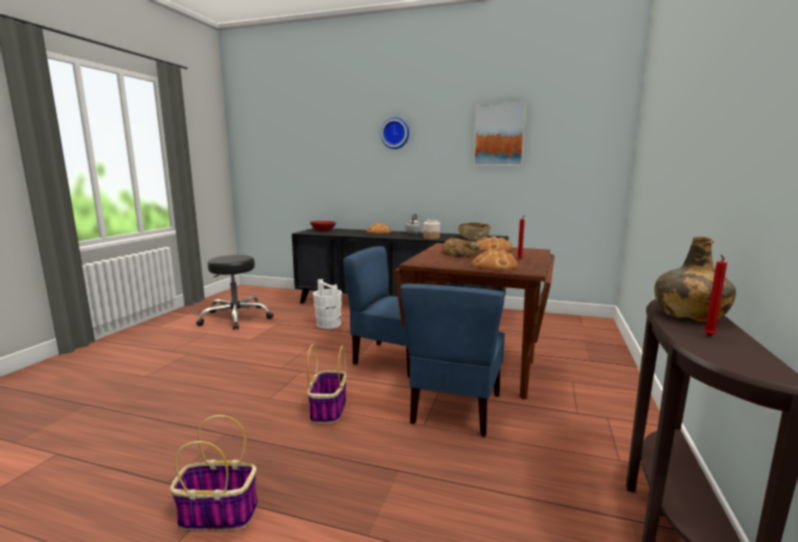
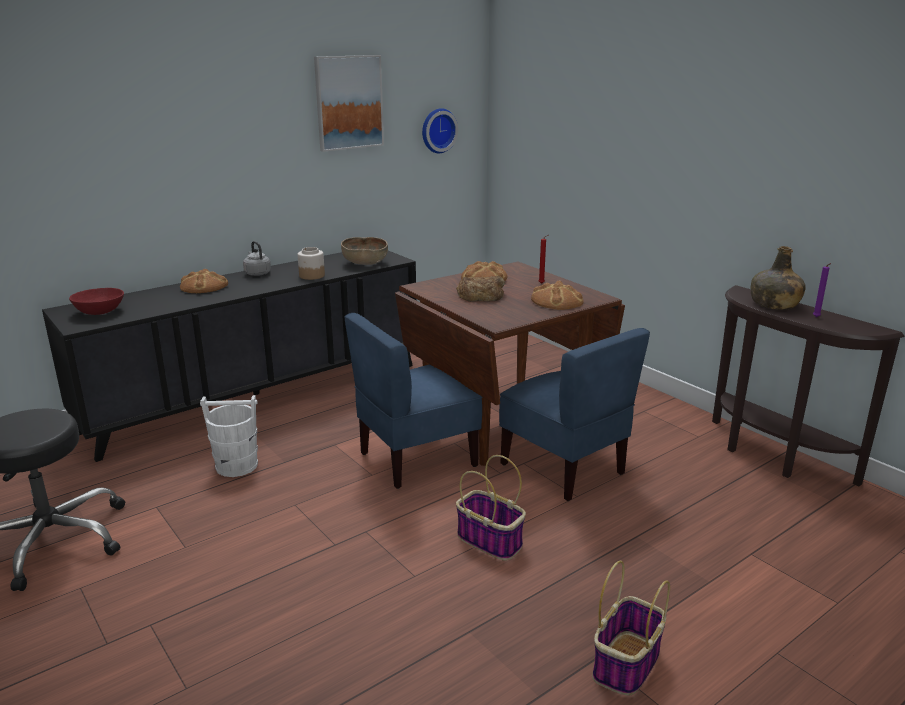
camera: 55 degrees left, 10 degrees up
(395, 133) = (189, 106): wall clock -> wall clock (437, 130)
(708, 336) = (816, 317): red candle -> purple candle

